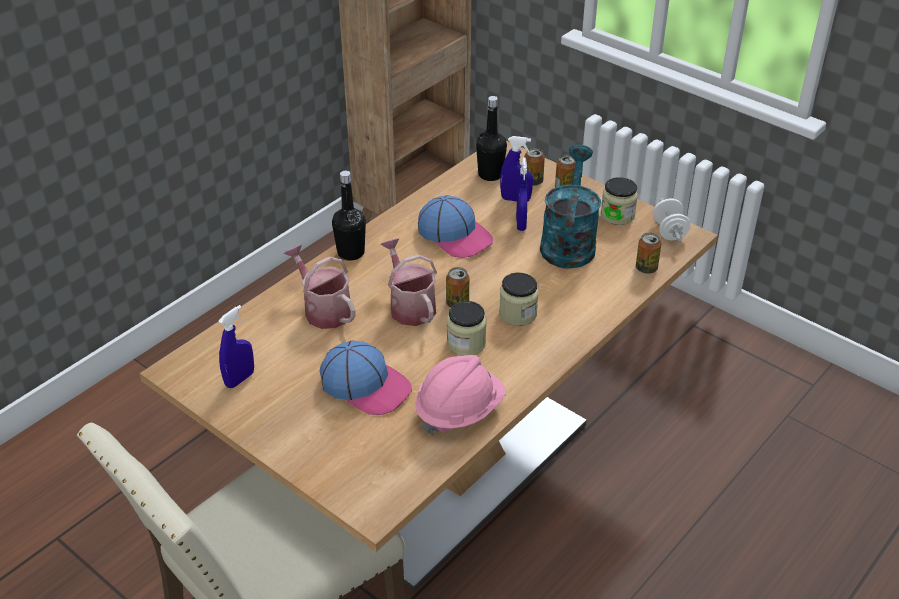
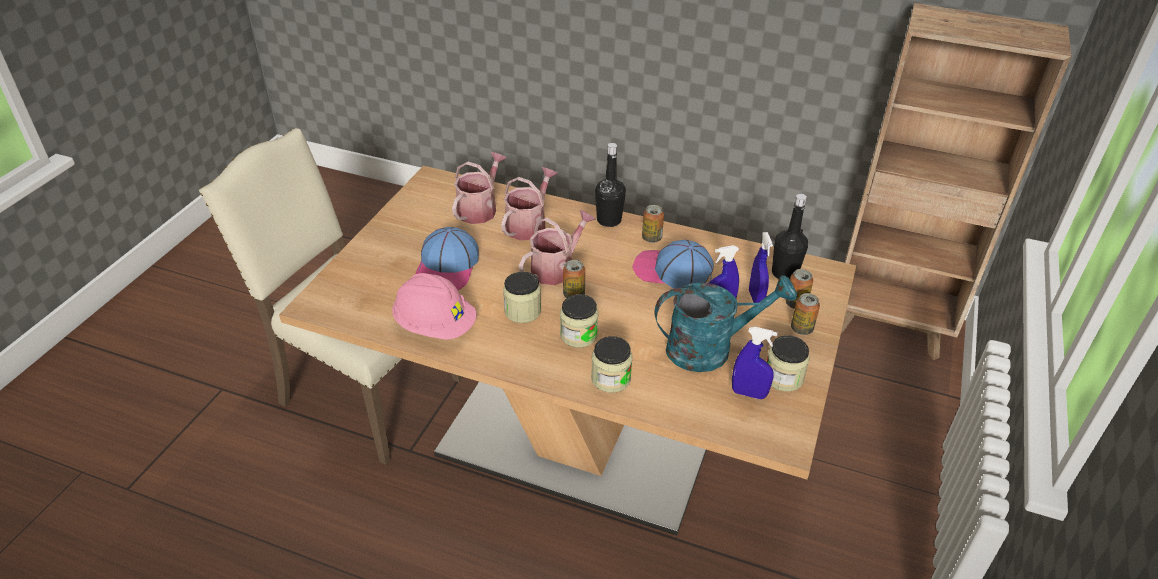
camera: 70 degrees right, 0 degrees up
(240, 379) = (432, 207): blue spray bottle -> blue spray bottle (749, 393)
(269, 340) = (480, 209): none -> watering can
(455, 235) = (672, 272): cap -> cap turned 90 degrees clockwise
(583, 308) = (610, 379): none -> jar
(646, 268) = (703, 416): can -> can (651, 238)
(669, 231) = (783, 426): white dumbbell -> none

